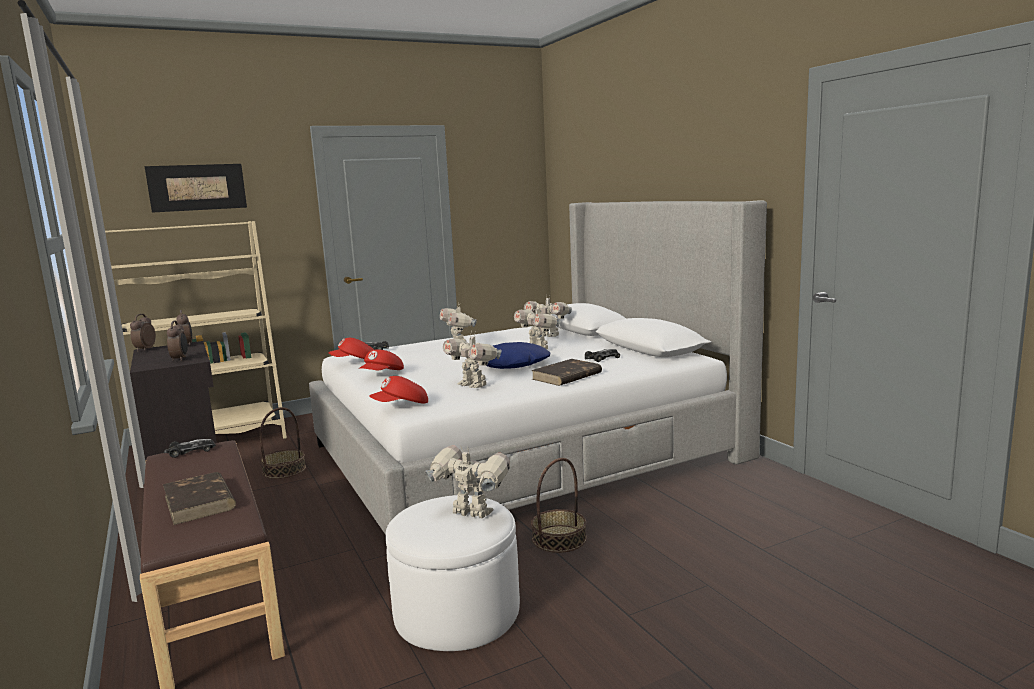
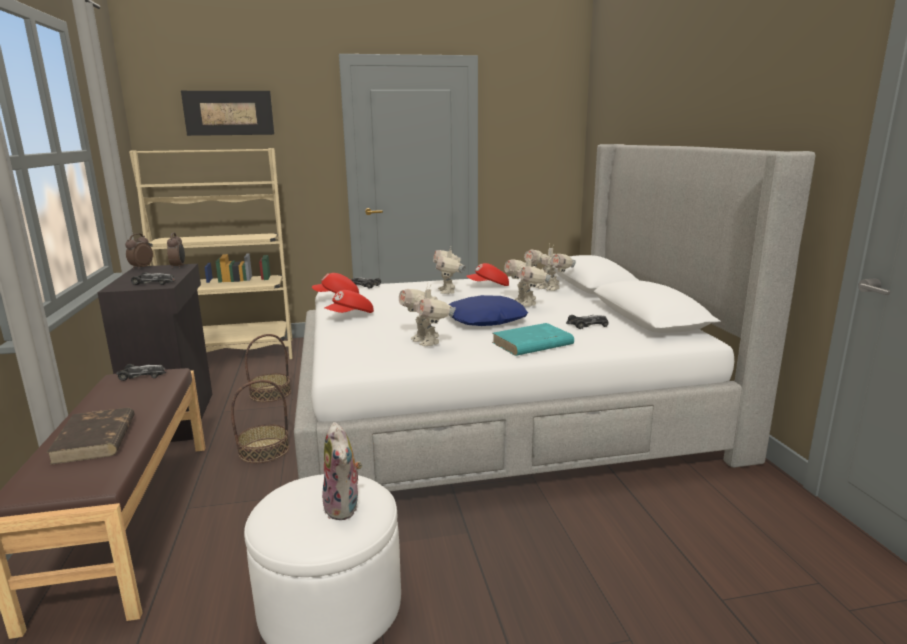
camera: 15 degrees right, 5 degrees up
(180, 359) = (153, 282): alarm clock -> toy car
(401, 406) = (335, 358): red cap -> red cap (488, 286)
(471, 514) = (344, 507): toy robot -> plush toy
(559, 538) = (485, 529): basket -> basket (264, 450)
(566, 376) = (532, 344): brown book -> turquoise book

